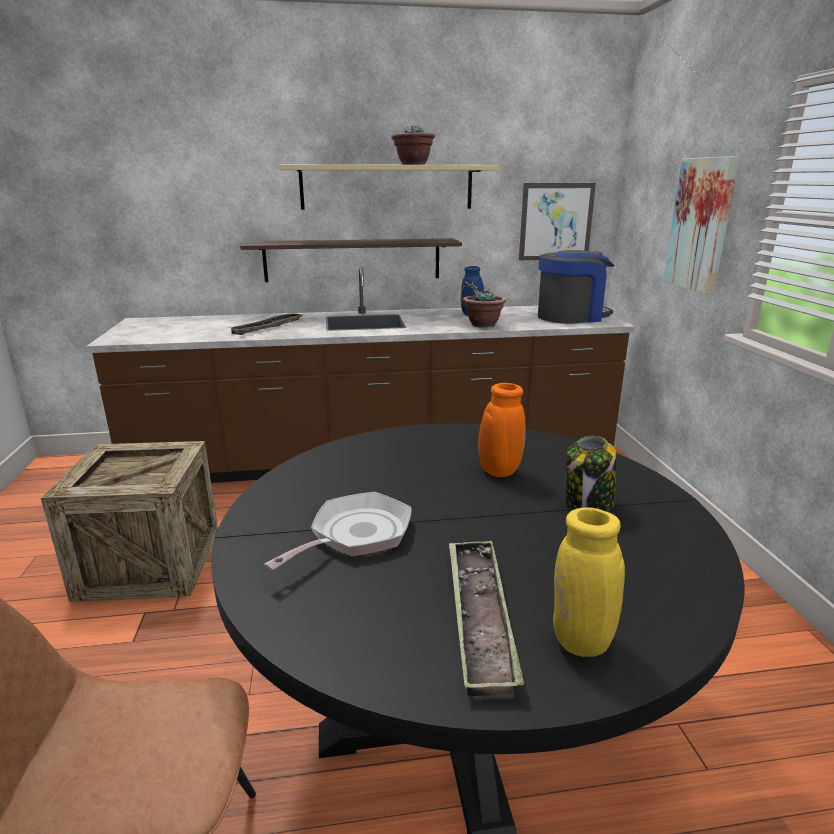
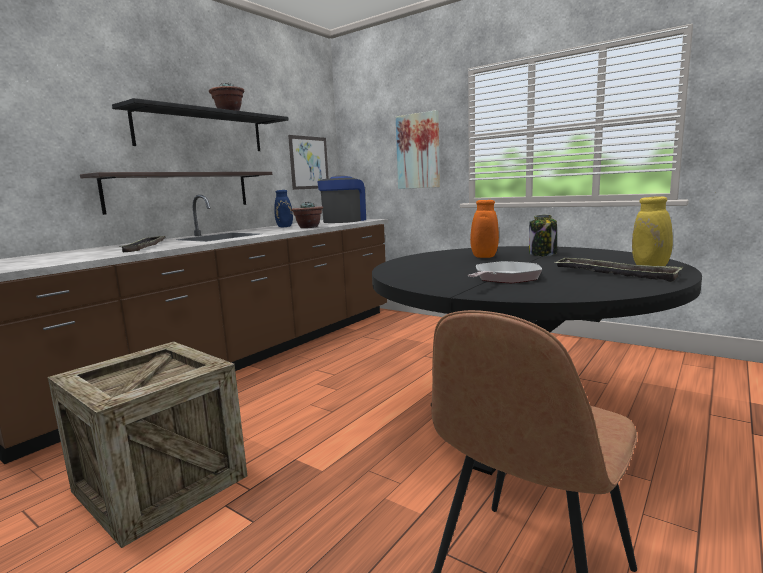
camera: 45 degrees left, 10 degrees down
(355, 535) = (504, 278): frying pan -> frying pan turned 45 degrees clockwise
(387, 187) = (201, 131): beige shelf -> black shelf

